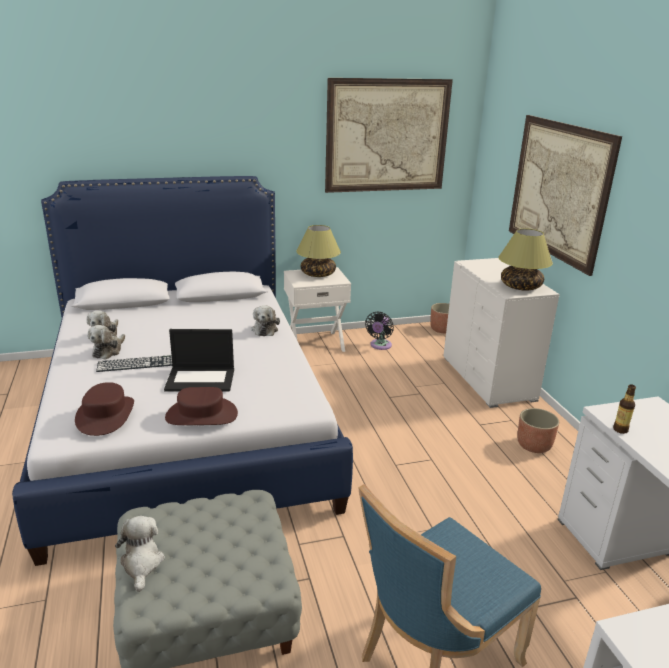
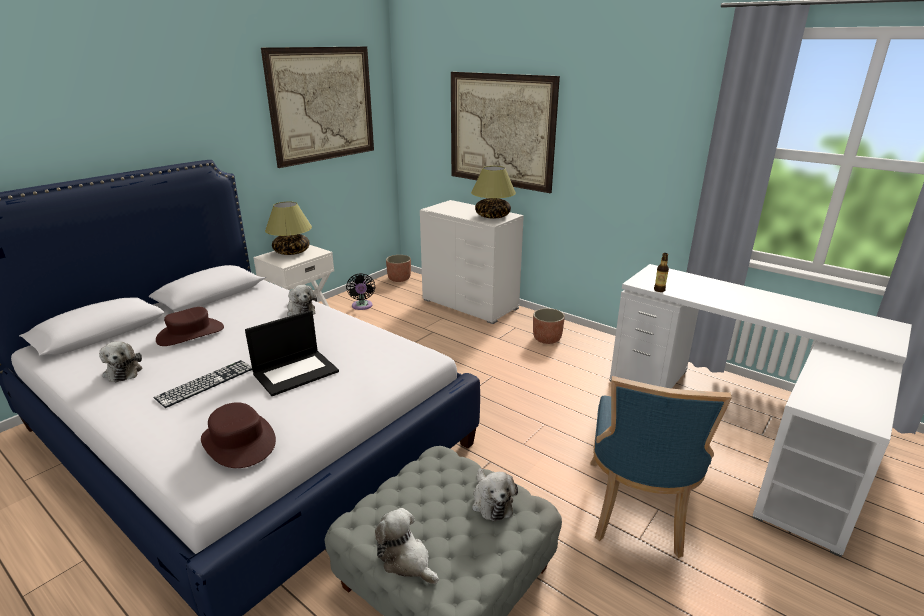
camera: 35 degrees left, 0 degrees up
(108, 351) = (150, 384): plush toy -> plush toy (491, 502)
(201, 415) = (339, 401): brown hat -> brown hat (190, 334)

